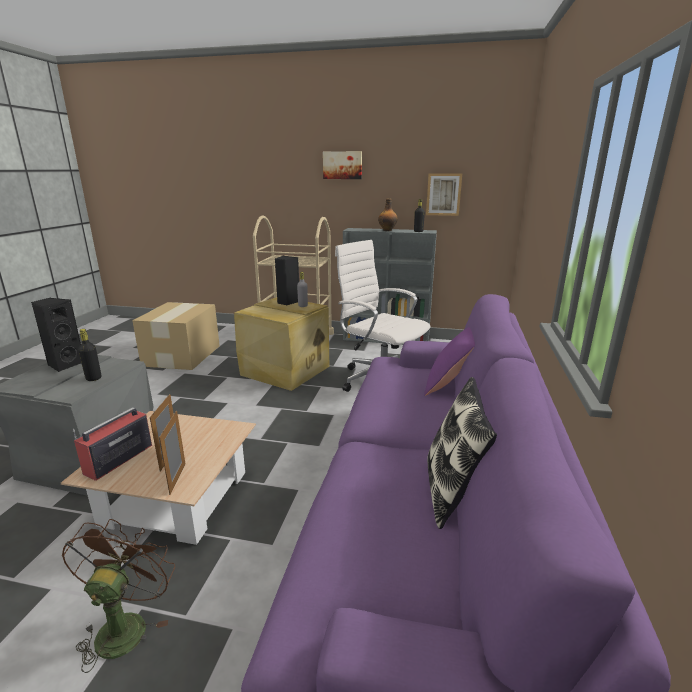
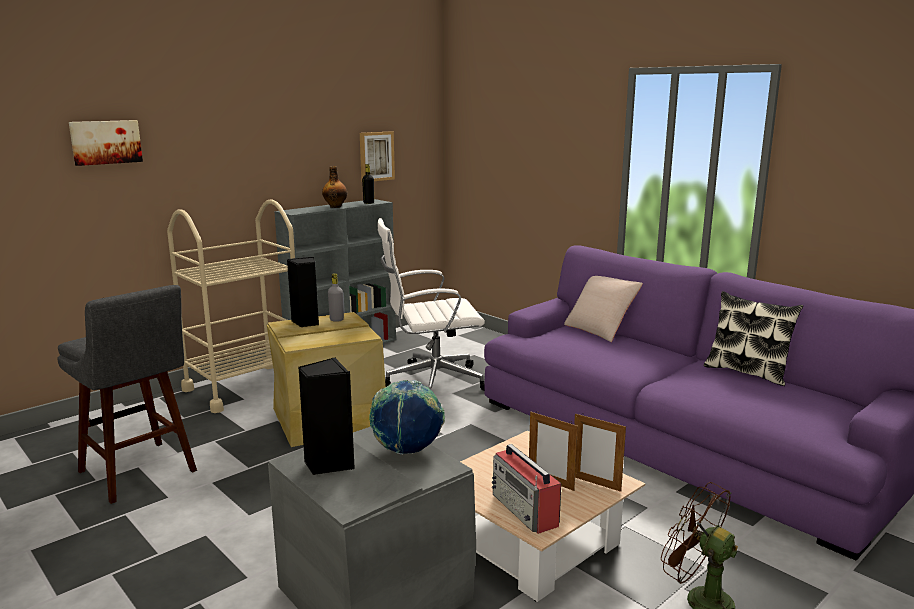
camera: 55 degrees left, 5 degrees down
(93, 378) = (407, 451): black bottle -> globe
(181, 356) = (140, 473): cardboard box -> grey stool
(342, 165) = (260, 126): picture -> picture (105, 142)
(451, 383) = (600, 330): purple pillow -> beige pillow

